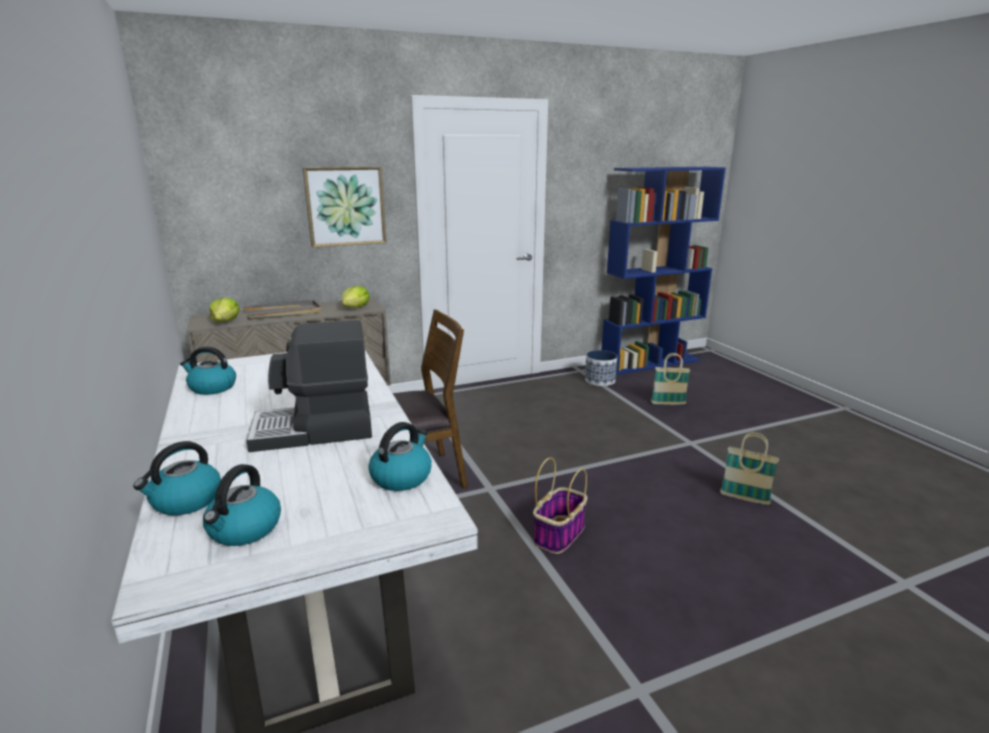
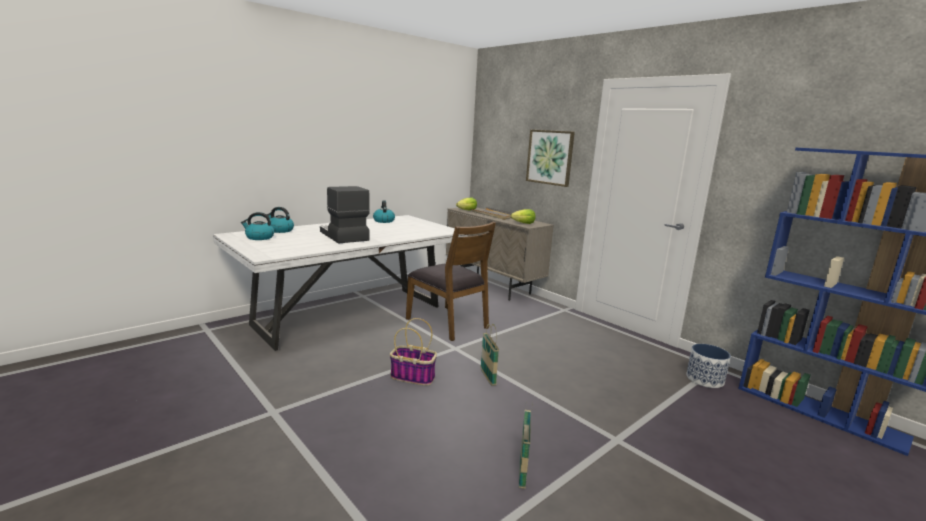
camera: 70 degrees right, 5 degrees down
(401, 477) = (299, 250): kettle -> none
(668, 403) = (704, 425): basket -> basket (488, 377)

